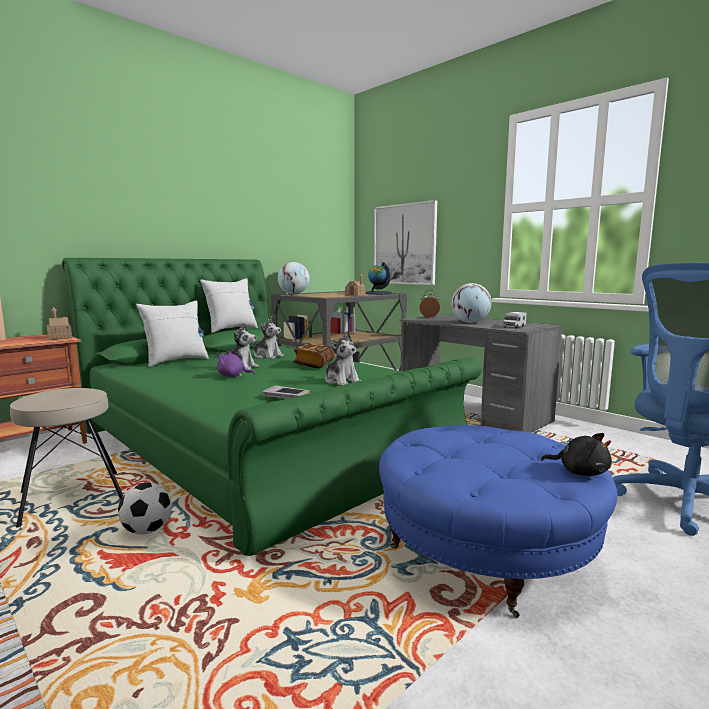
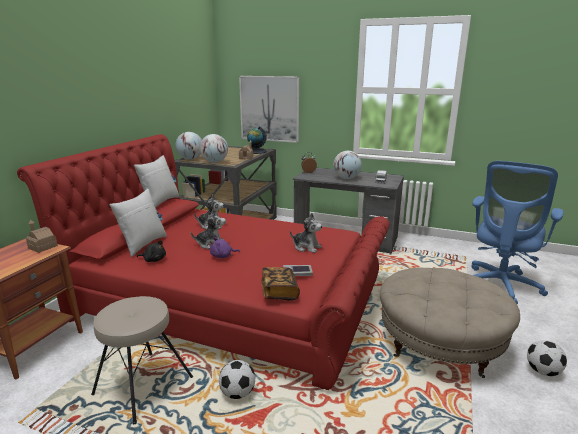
camera: 25 degrees left, 10 degrees up
(258, 443) = (229, 297): green bed -> red bed
(312, 296) = (214, 162): none -> globe
(314, 364) = (262, 231): book -> book (279, 292)
(485, 551) = (439, 343): blue ottoman -> beige ottoman
(580, 472) = (498, 295): black plush toy -> black plush toy (154, 260)
(657, 646) = (542, 371): none -> football

